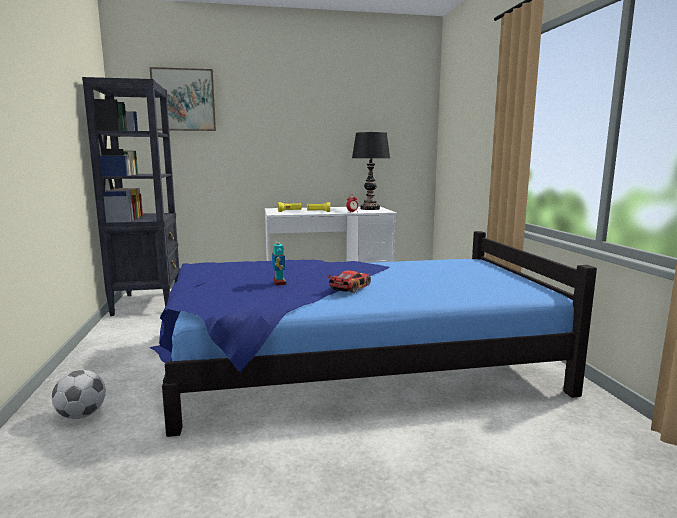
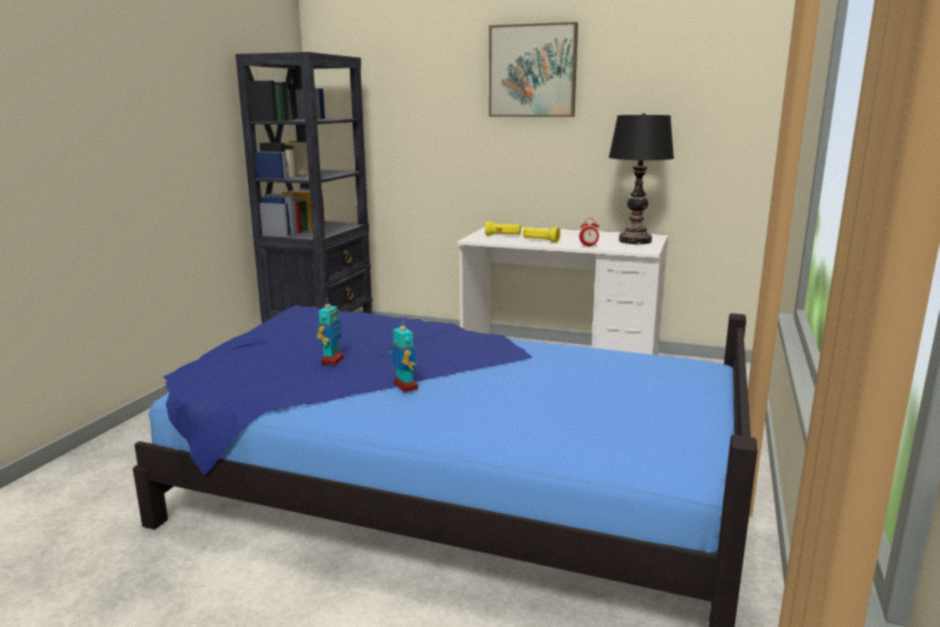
camera: 30 degrees right, 5 degrees up
(81, 415) = (108, 473): football -> none
(184, 100) = (388, 68): picture -> picture (532, 71)
(350, 287) = (405, 386): toy car -> toy robot

